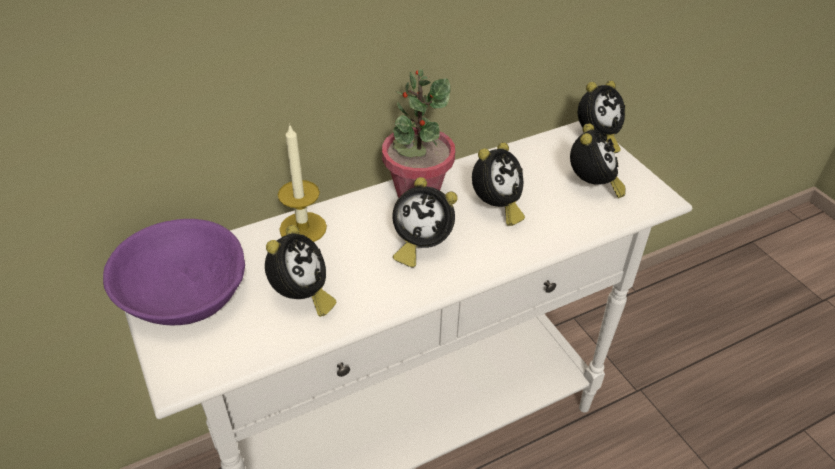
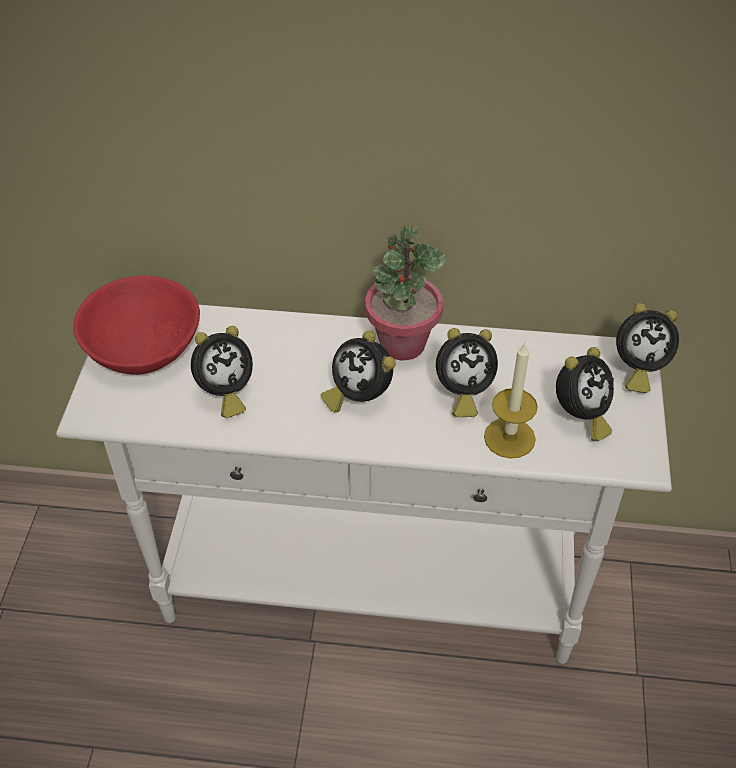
camera: 35 degrees right, 5 degrees up
(183, 292) = (143, 344): purple bowl -> red bowl
(303, 228) = (276, 331): candle -> candle (509, 438)

